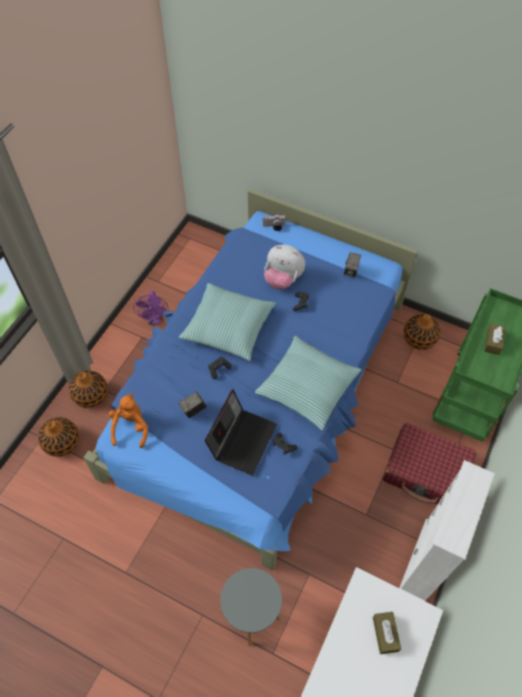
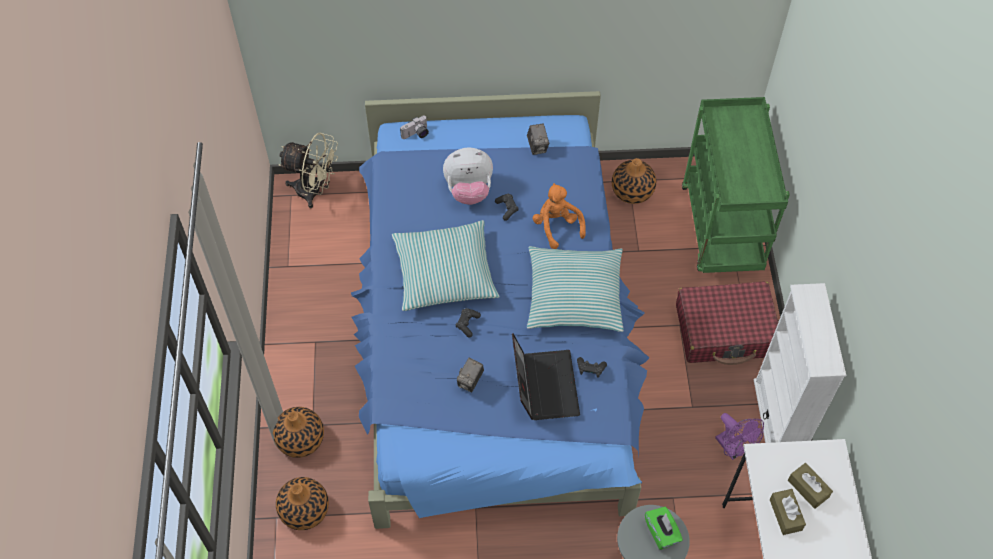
camera: 30 degrees left, 0 degrees up
(131, 427) = (412, 436): orange plush toy -> orange plush toy (557, 226)
(155, 319) = (316, 313): purple fan -> purple fan (733, 449)
(206, 242) = (315, 191): none -> beige fan
(260, 598) = (661, 532): none -> green tissue box
(493, 342) = (735, 156): brown tissue box -> brown tissue box (785, 515)

